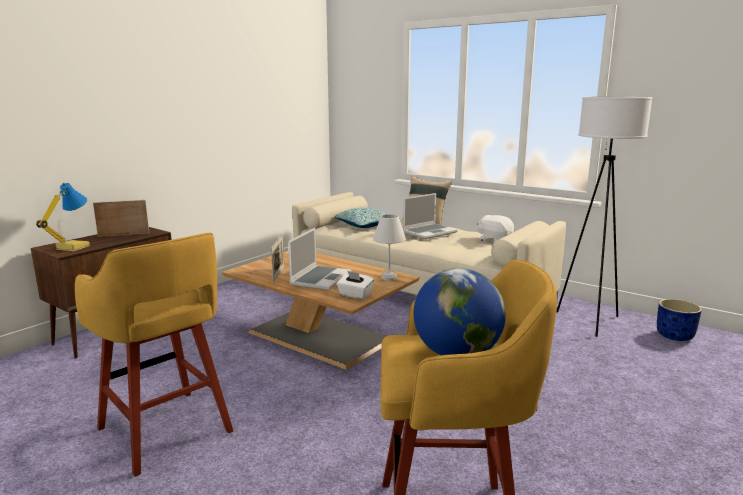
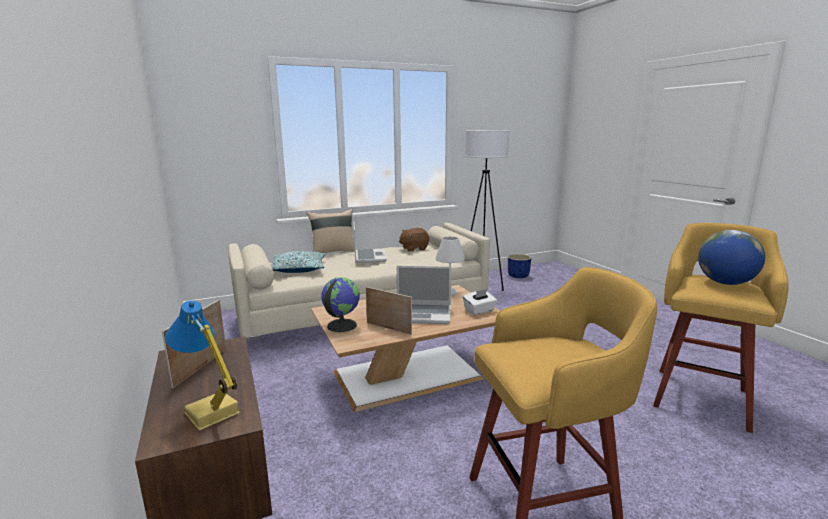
camera: 60 degrees left, 0 degrees up
(270, 262) = (341, 325): none -> globe
(320, 279) = (423, 314): laptop -> laptop turned 135 degrees clockwise
(494, 240) = (414, 248): white plush toy -> brown plush toy

